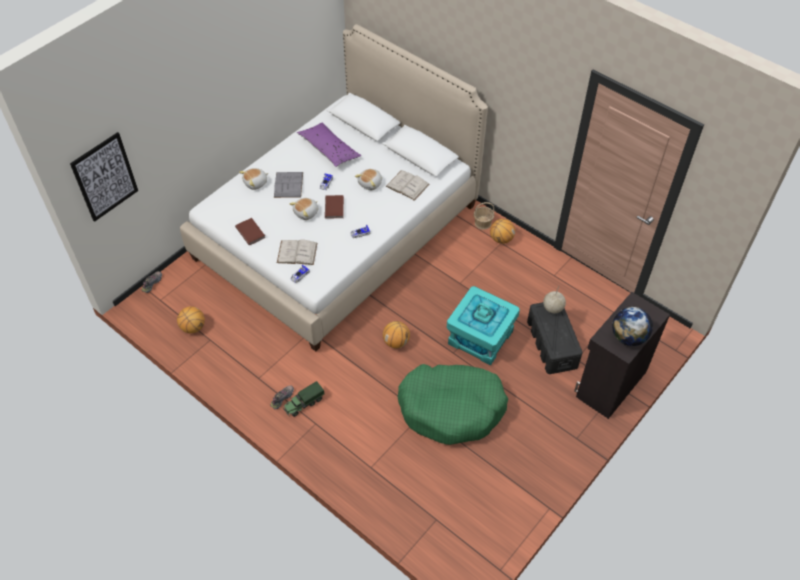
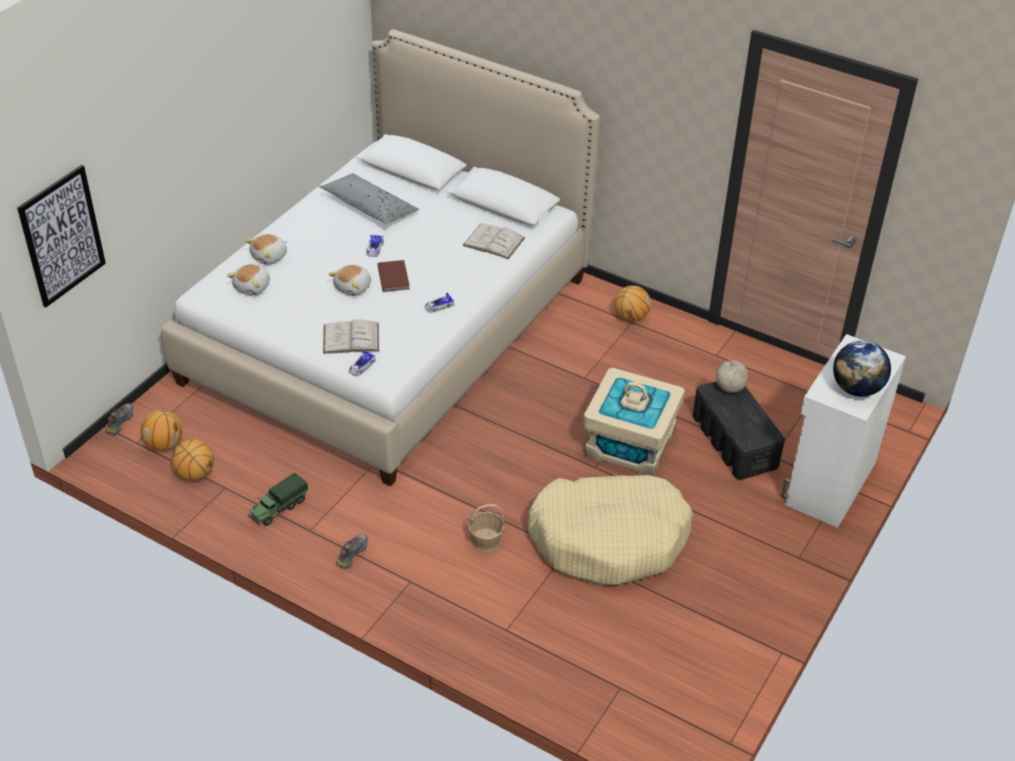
camera: 10 degrees left, 10 degrees down
(251, 232) = (275, 318): brown book -> none
(288, 185) = (319, 254): grey book -> none
(304, 404) = (387, 557): toy truck -> toy truck (278, 509)
(329, 150) = (369, 207): purple pillow -> grey pillow
(370, 184) = (440, 244): plush toy -> plush toy (253, 287)
(396, 342) = (508, 462): basketball -> basketball (164, 444)
(451, 408) = (609, 539): green dog bed -> beige dog bed
(480, 338) = (629, 444): turquoise storage box -> beige storage box
(482, 223) = (599, 300): basket -> basket (485, 540)
(610, 383) = (828, 483): black cabinet -> white cabinet

